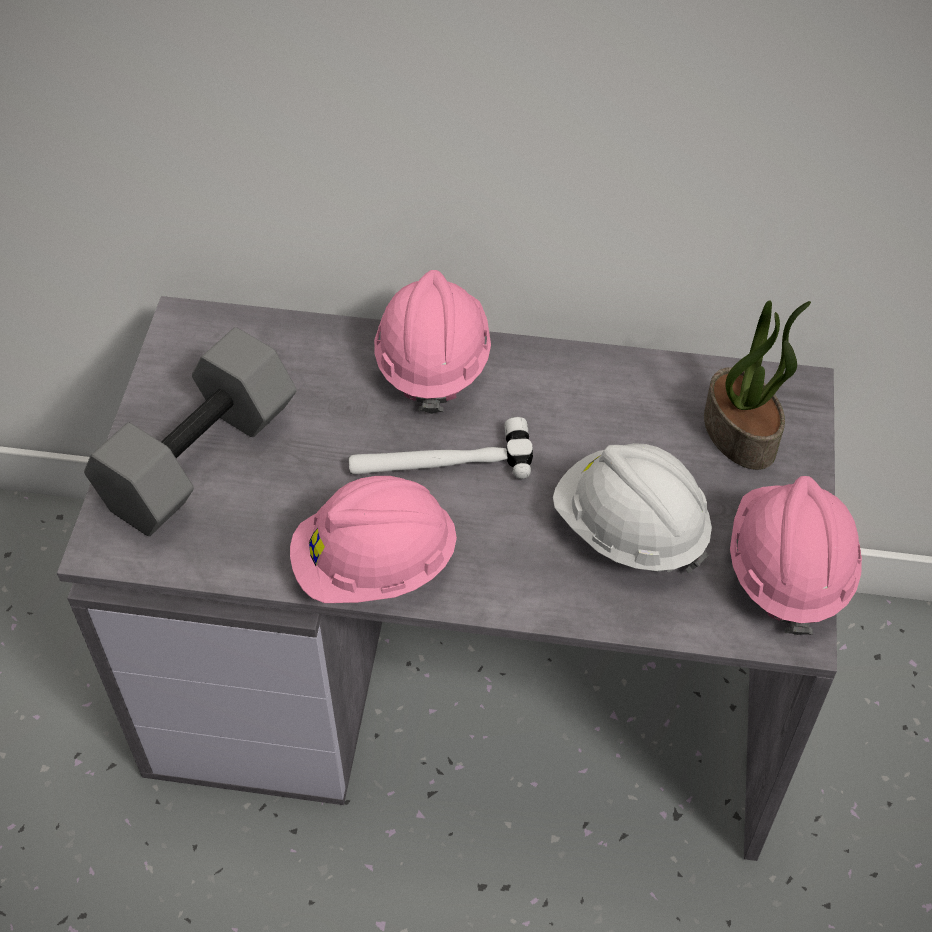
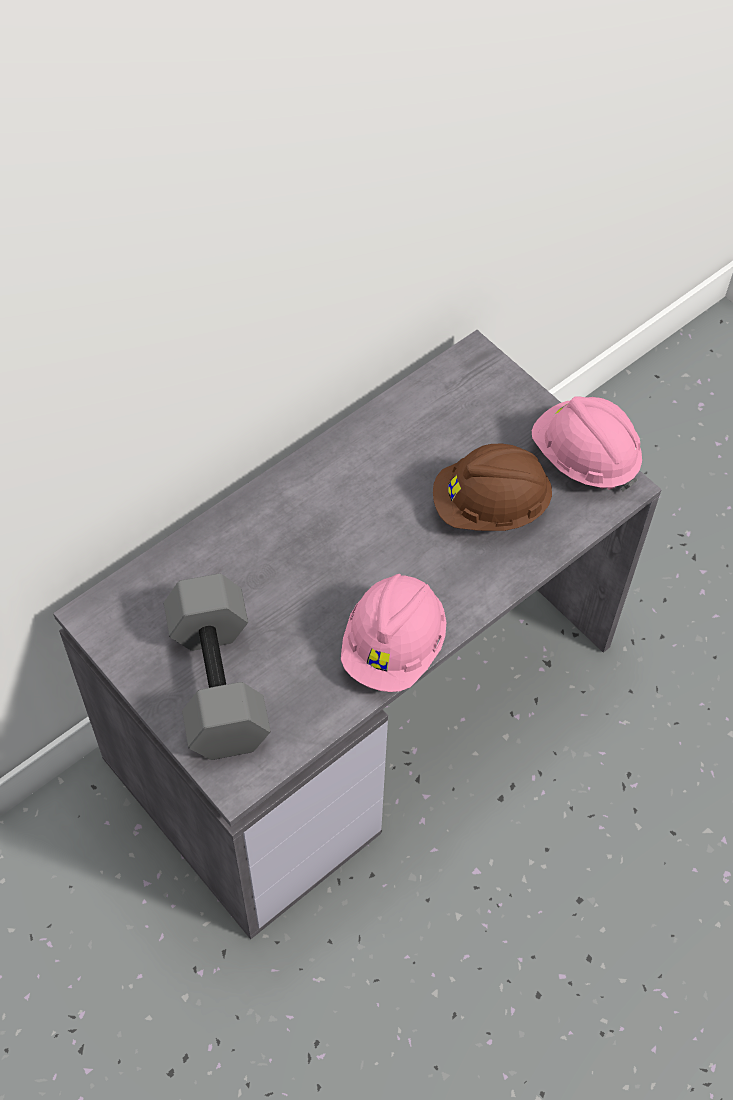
camera: 50 degrees left, 5 degrees up
(432, 361) = (271, 507): pink hard hat -> none
(440, 461) = (351, 559): hammer -> none
(629, 530) = (490, 507): white hard hat -> brown hard hat
(742, 434) = (478, 405): potted plant -> none

